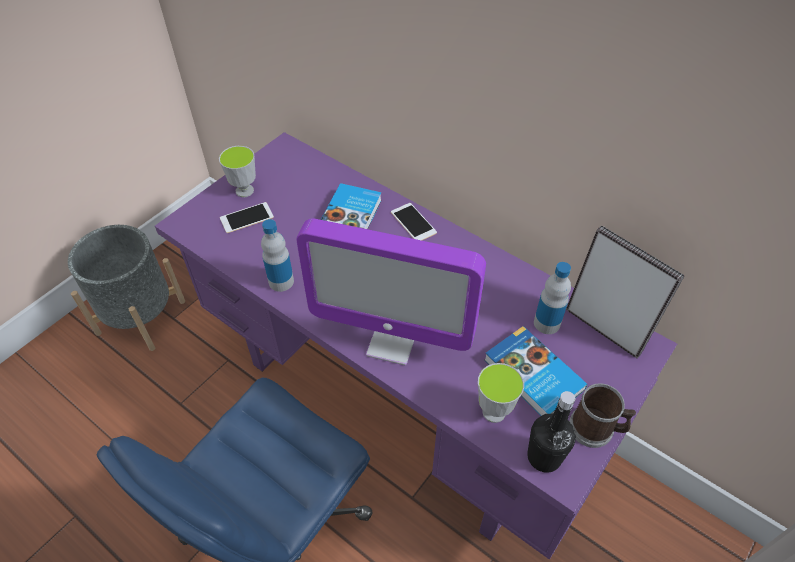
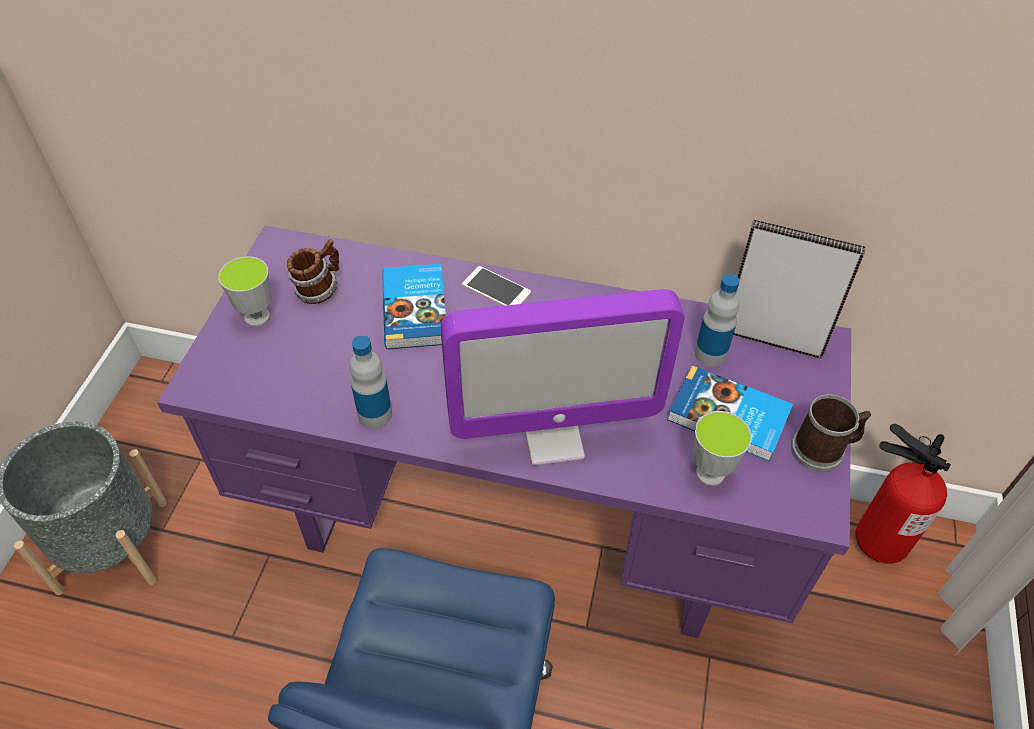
camera: 25 degrees left, 0 degrees up
(247, 218) = (281, 350): phone -> none
(293, 185) = (319, 290): none -> mug
(544, 457) = (788, 501): black bottle -> none
(679, 526) = (878, 536): none -> fire extinguisher

